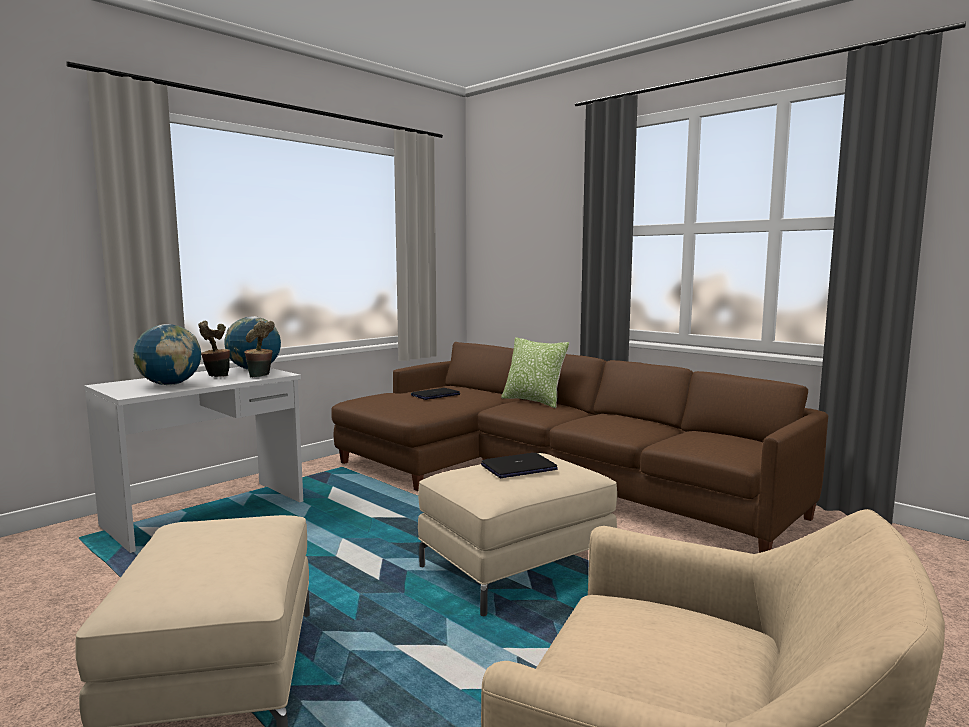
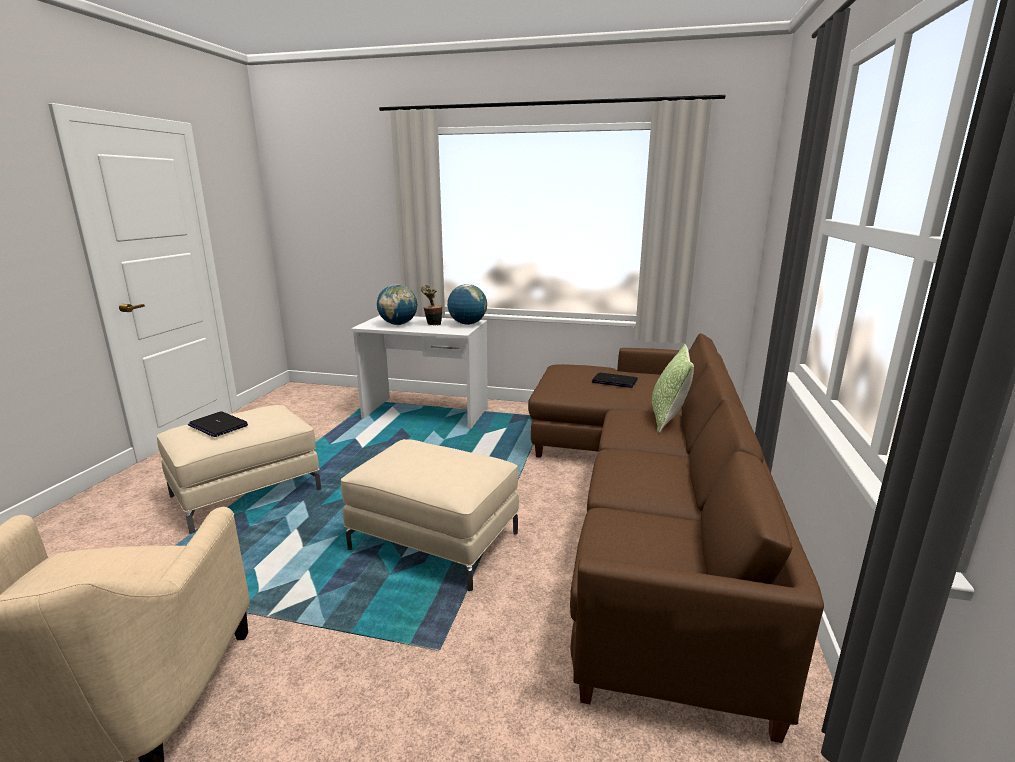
camera: 60 degrees right, 10 degrees up
(260, 376) = (446, 330): potted plant -> none
(519, 468) = (429, 460): laptop -> laptop (218, 425)

